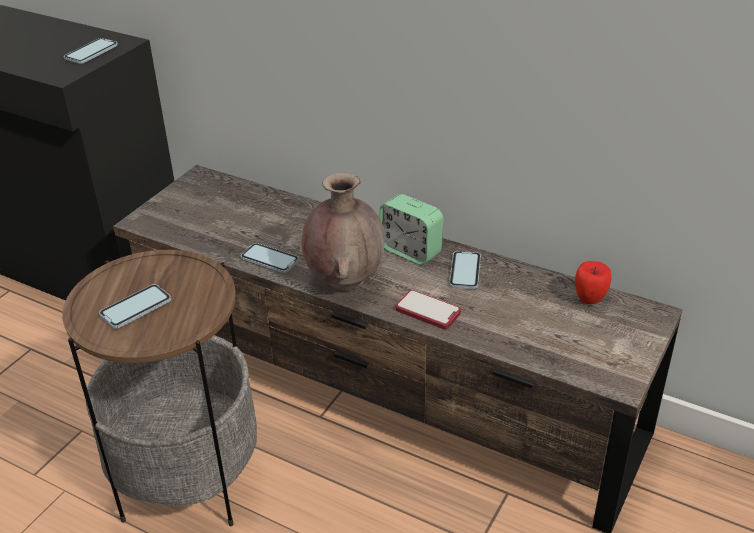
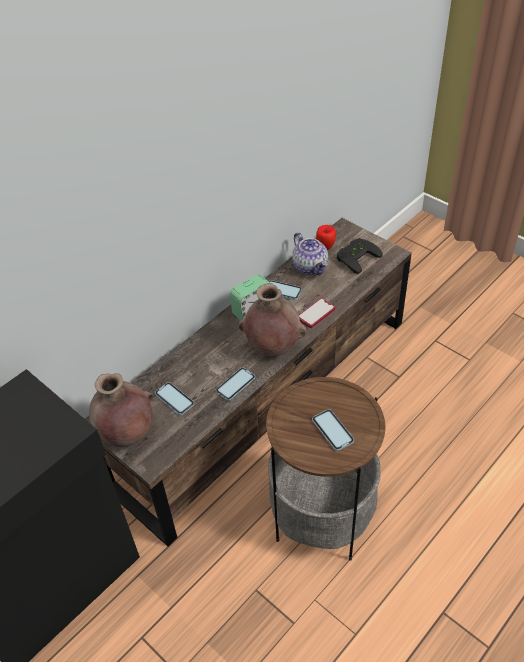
camera: 75 degrees left, 10 degrees up
(91, 52) = (32, 410): phone -> phone (174, 399)
(181, 197) = (127, 435): none -> brown vase
(532, 291) = (310, 267): none -> teapot
(585, 337) = (356, 256): none -> black game controller

